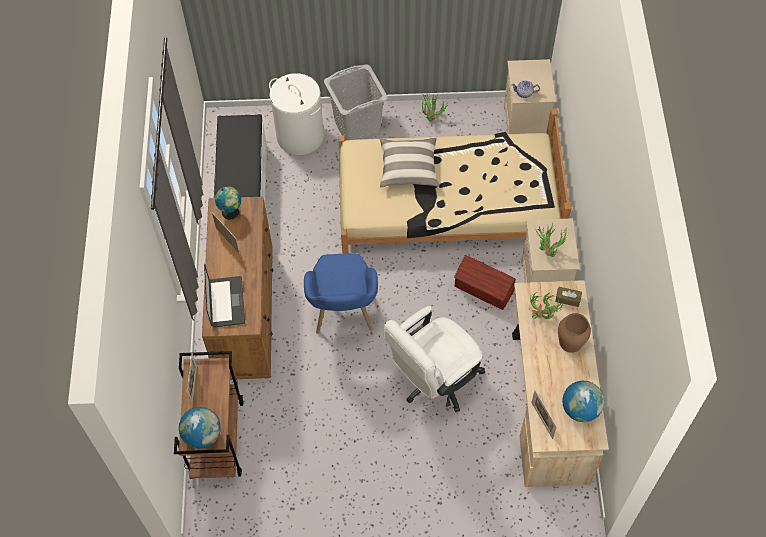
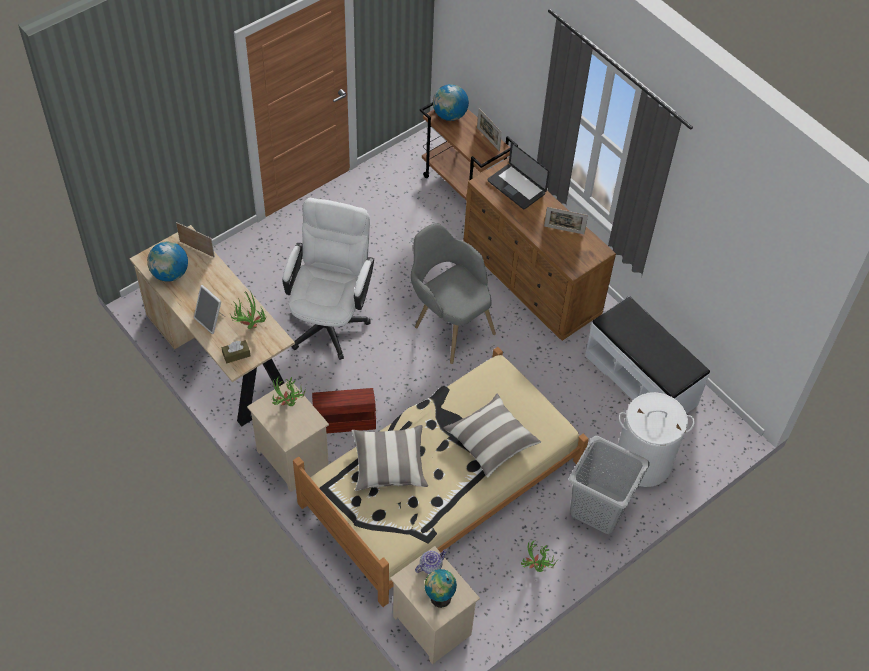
camera: 140 degrees right, 5 degrees down
(231, 212) = (584, 252): globe -> globe (439, 597)
(343, 317) = (448, 324): blue armchair -> grey armchair
(493, 194) = (389, 464): none -> pillow
(570, 341) = (211, 320): brown vase -> picture frame

